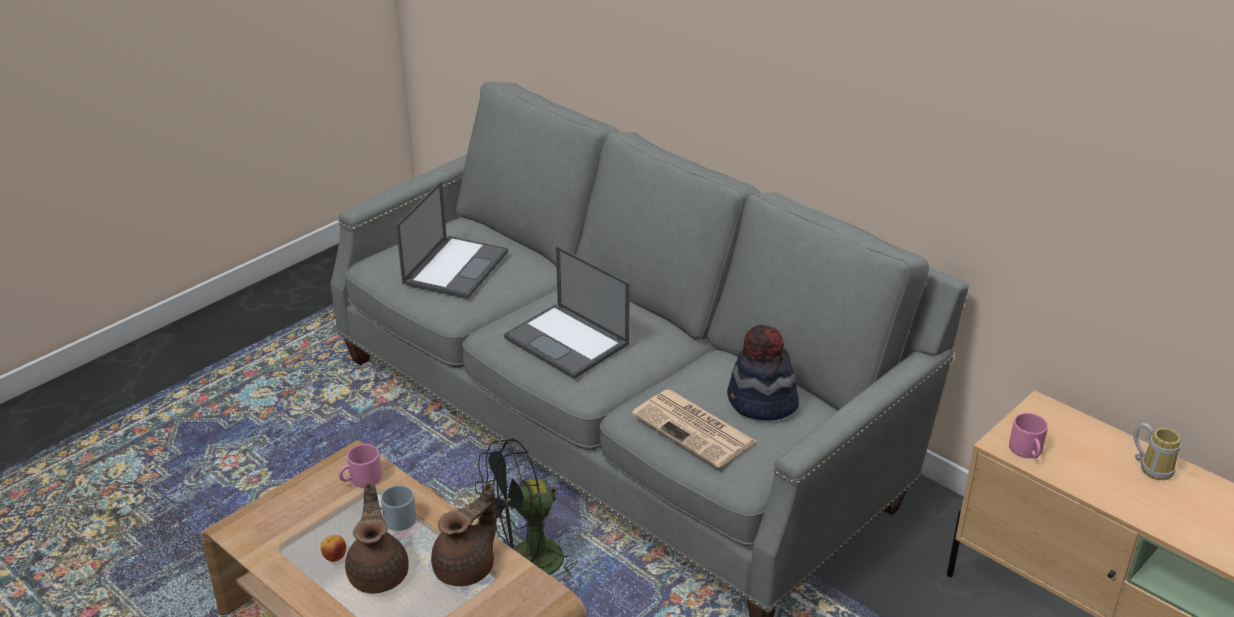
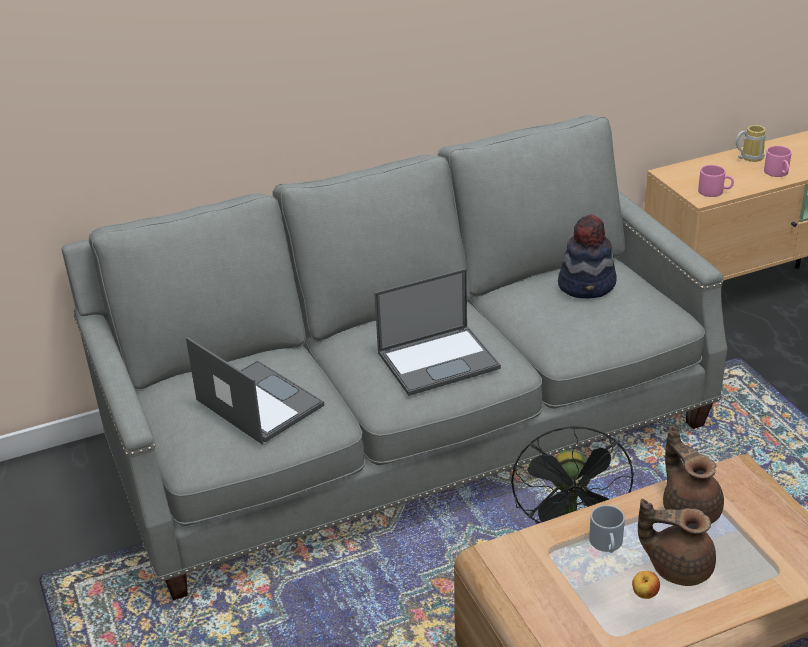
camera: 65 degrees left, 0 degrees up
(361, 480) = (532, 557): pink mug -> pink mug (778, 173)
(695, 429) = (607, 322): newspaper -> none

